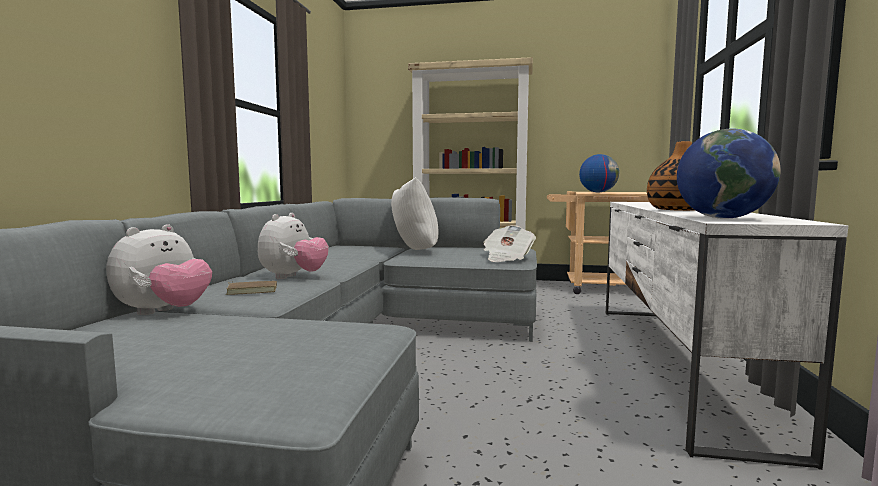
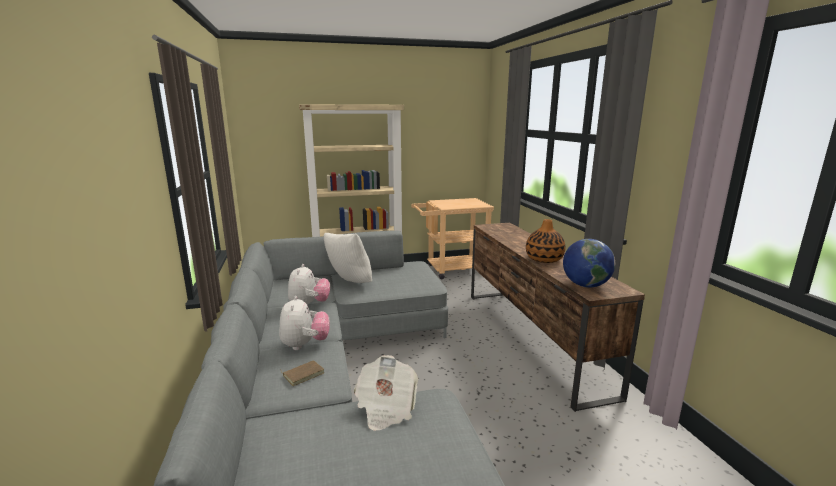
camera: 25 degrees left, 10 degrees up
(164, 313) = (272, 420): plush toy -> plush toy (309, 305)
(507, 258) = (424, 283): newspaper -> newspaper (386, 407)
(598, 192) = (453, 206): globe -> none
(672, 362) = (531, 338): white tv stand -> brown tv stand

